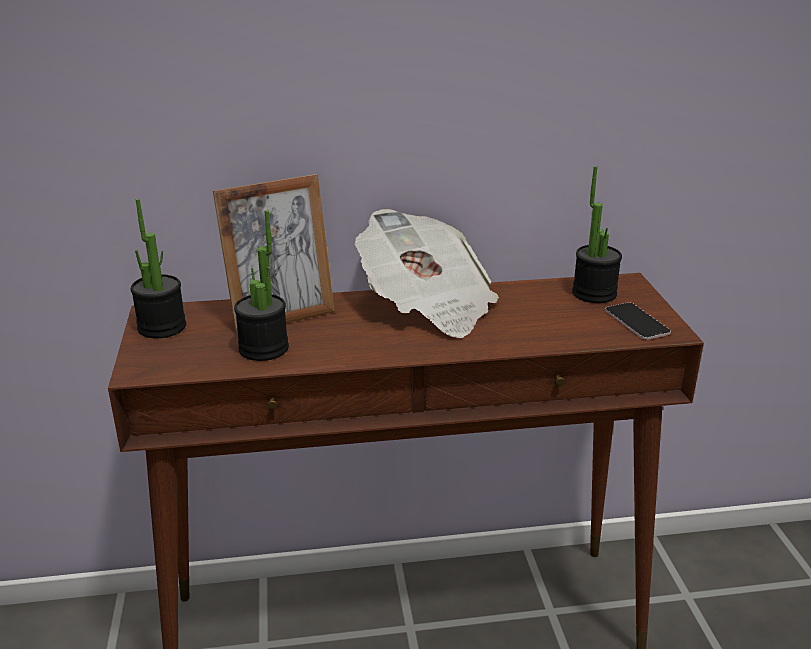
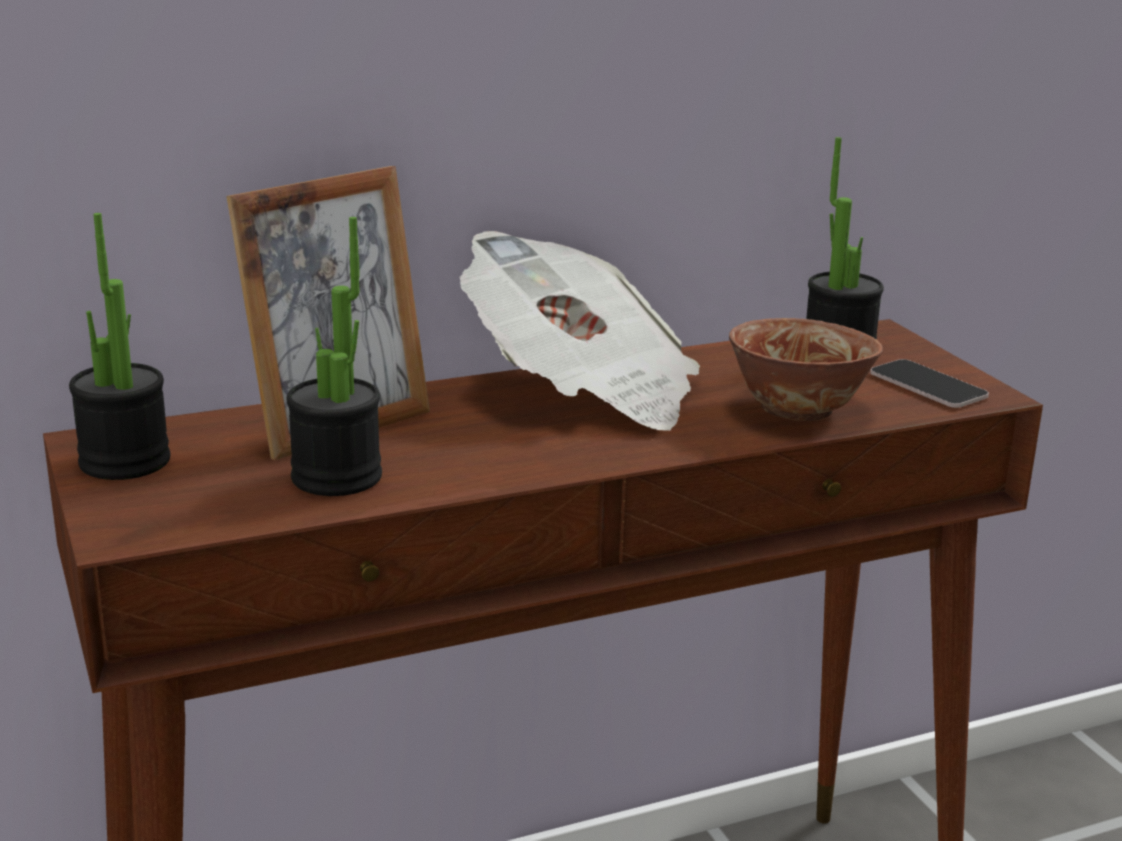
camera: 15 degrees left, 5 degrees down
(546, 331) = (797, 410): none -> bowl

